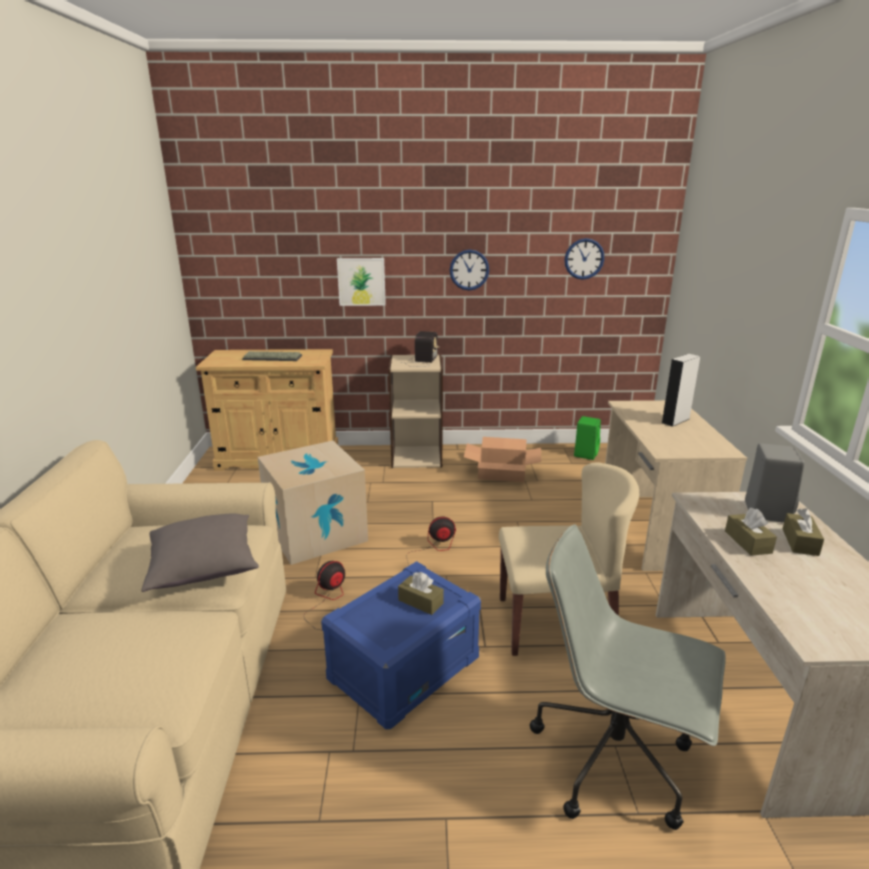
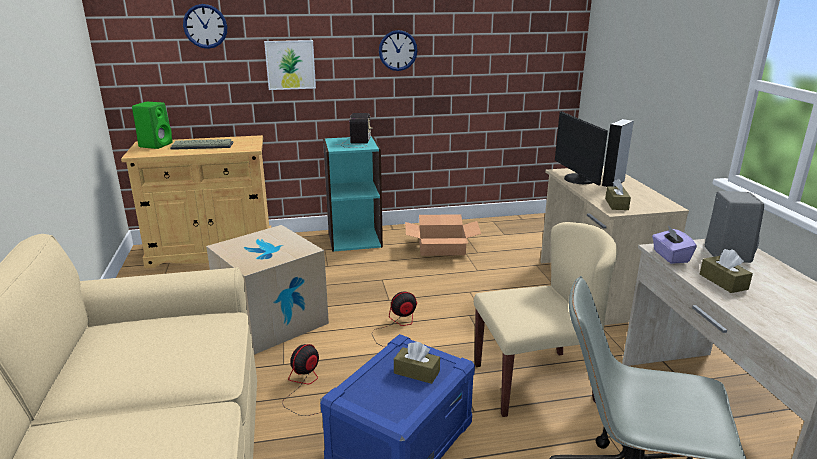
camera: 10 degrees left, 0 degrees up
(204, 568) = (189, 360): grey pillow -> none
(417, 456) = (354, 239): beige bookcase -> turquoise bookcase
(584, 259) = (506, 37): wall clock -> wall clock (205, 26)
(585, 454) = (515, 225): green speaker -> green speaker (156, 145)
(638, 414) = (578, 179): none -> monitor
(701, 508) = (670, 256): none -> purple tissue box
(800, 542) = (766, 277): brown tissue box -> brown tissue box (616, 204)

